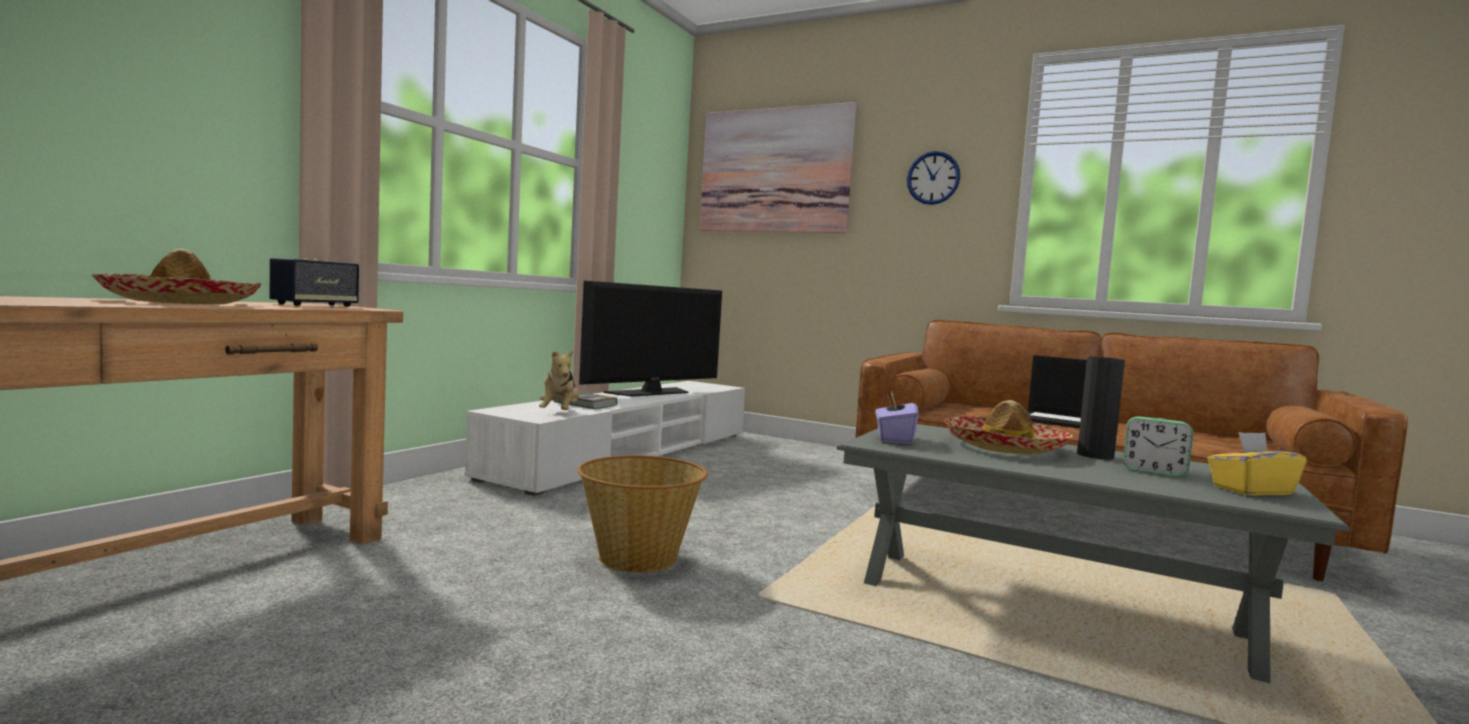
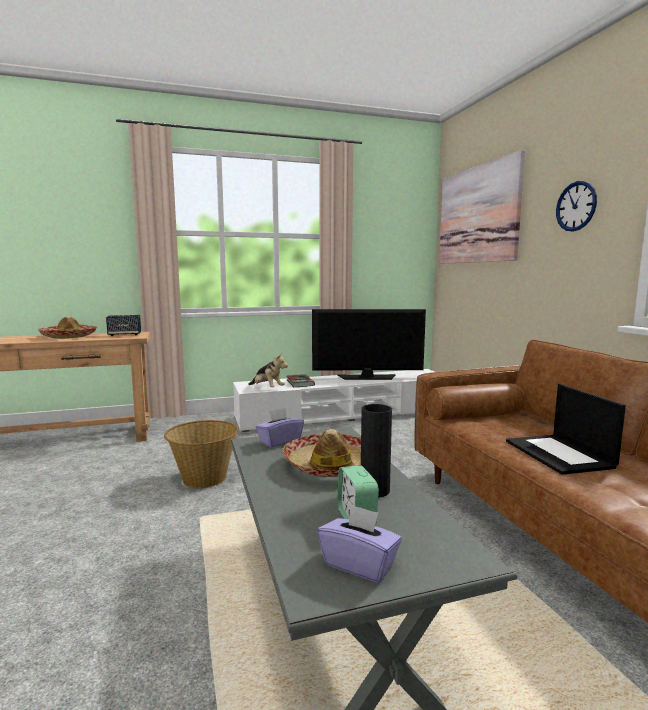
camera: 45 degrees right, 5 degrees up
(560, 413) = (267, 388): plush toy -> plush toy turned 90 degrees counterclockwise
(1251, 490) = (359, 564): yellow tissue box -> purple tissue box

